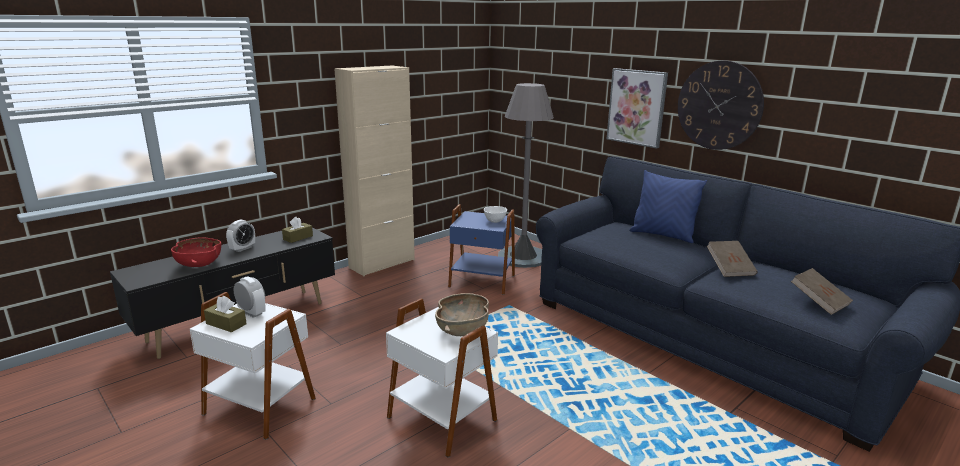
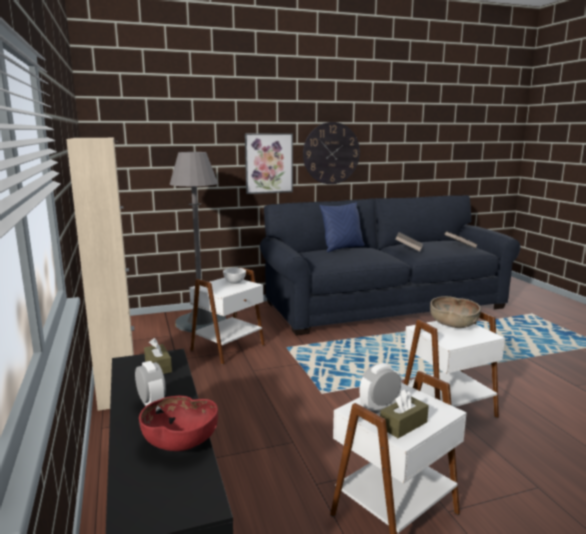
camera: 65 degrees left, 5 degrees down
(482, 282) = (229, 348): blue side table -> white side table

